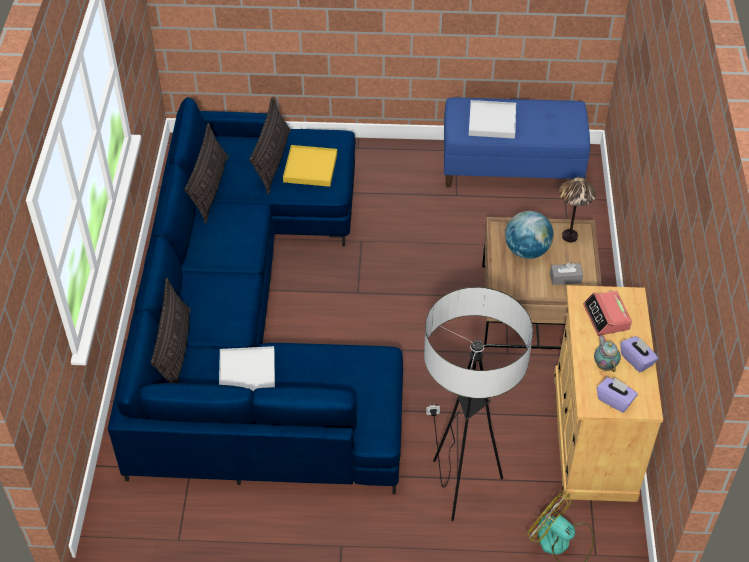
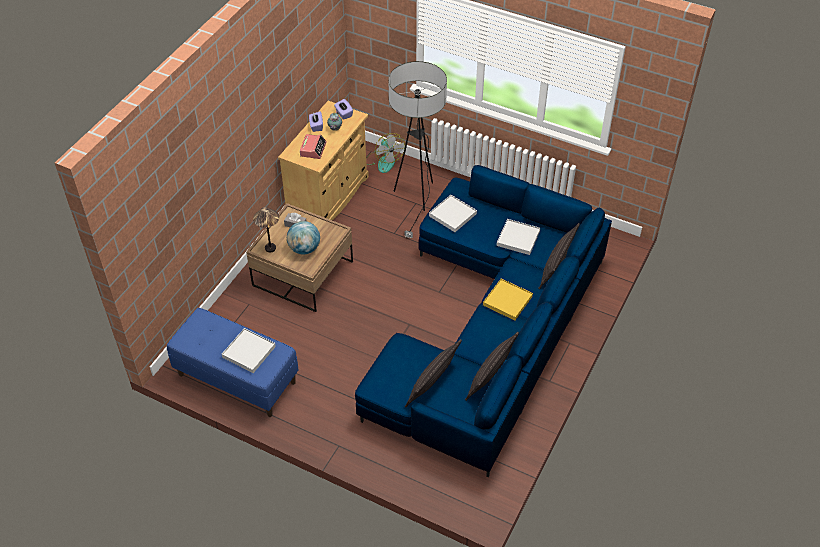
camera: 155 degrees left, 0 degrees up
(310, 168) = (407, 365): yellow tray -> yellow tray (507, 300)
(361, 376) = (452, 215): none -> white tray

